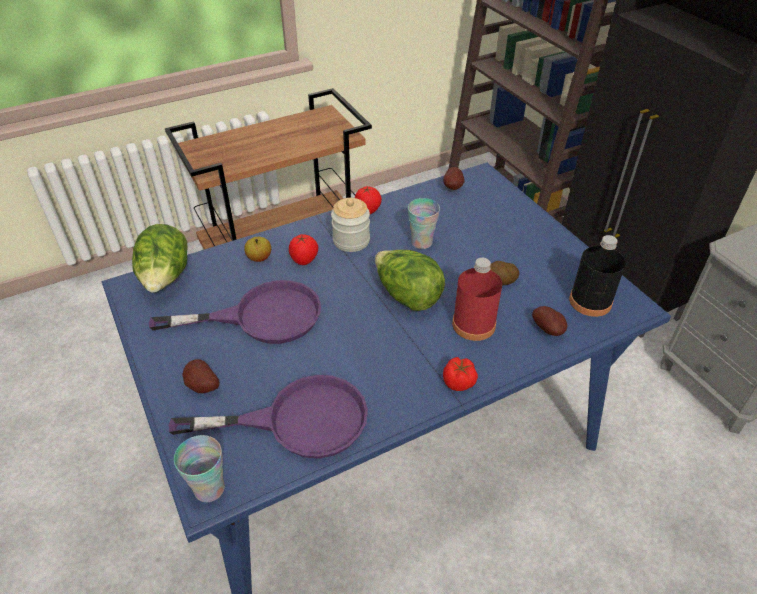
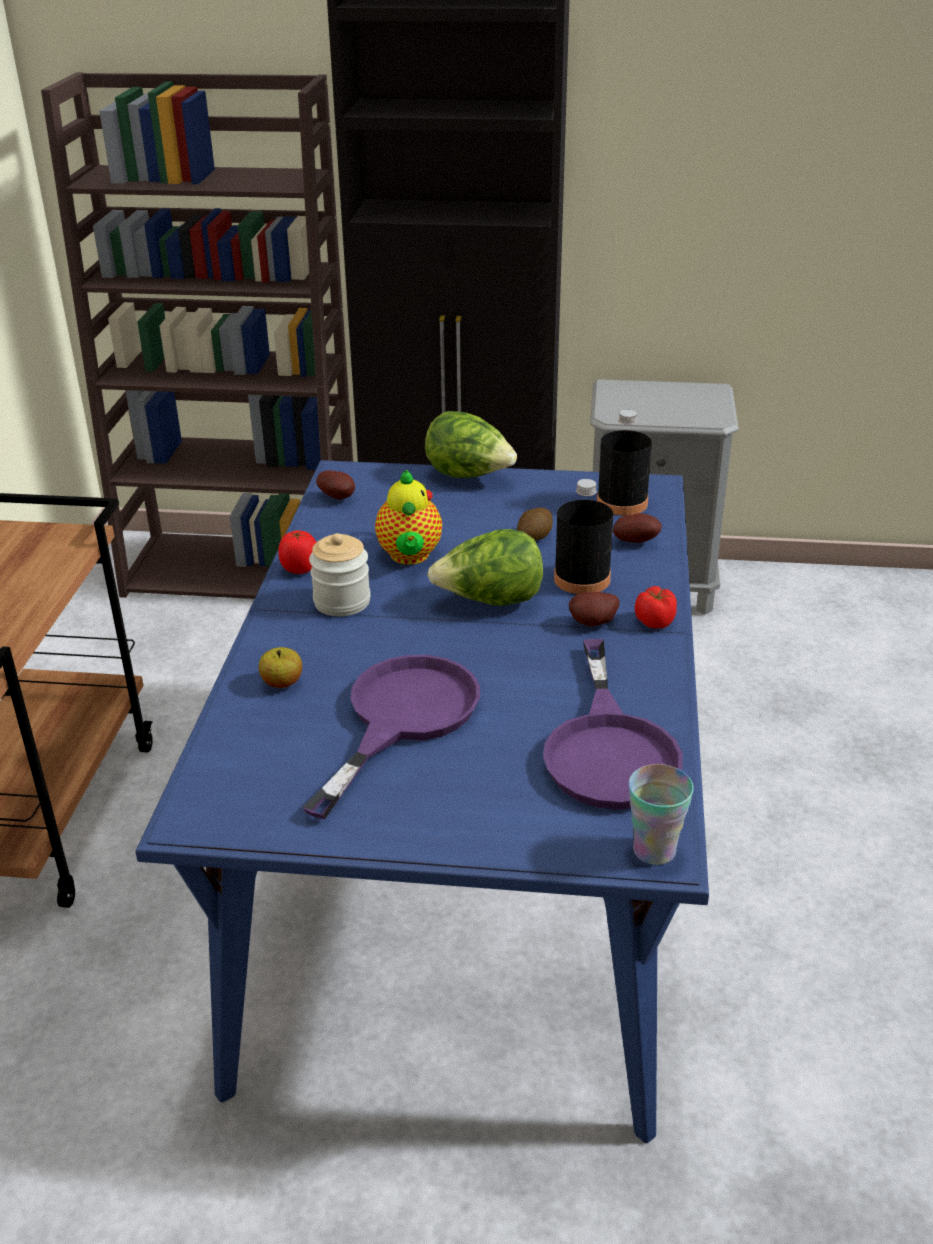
camera: 55 degrees left, 10 degrees down
(166, 279) = (220, 779): lettuce -> lettuce (469, 476)
(201, 387) = (479, 808): potato -> potato (594, 624)
(298, 421) = (609, 748): purple frying pan -> purple frying pan turned 150 degrees clockwise
(304, 260) = (334, 649): tomato -> none
(421, 242) = (410, 557): cup -> teapot
(473, 324) = (582, 579): red bottle -> black bottle

